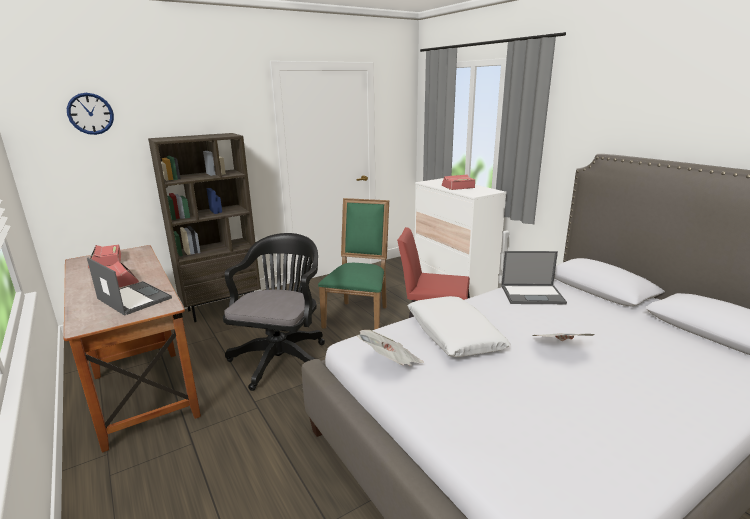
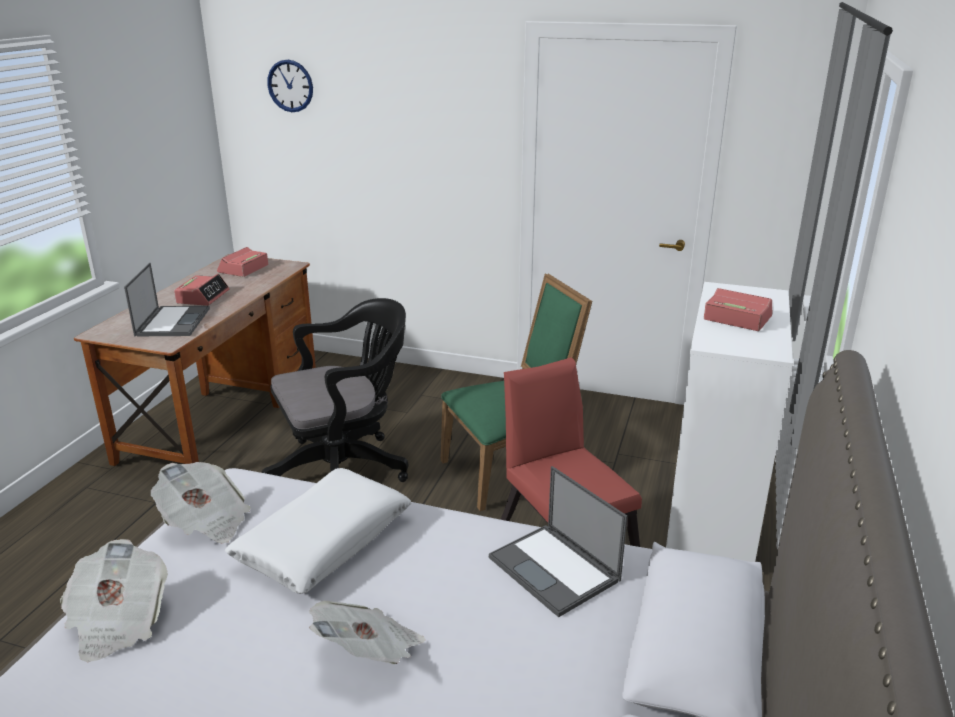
camera: 50 degrees right, 5 degrees up
(222, 308) = (399, 375): brown bookcase -> none
(463, 419) = (117, 621): none -> newspaper

